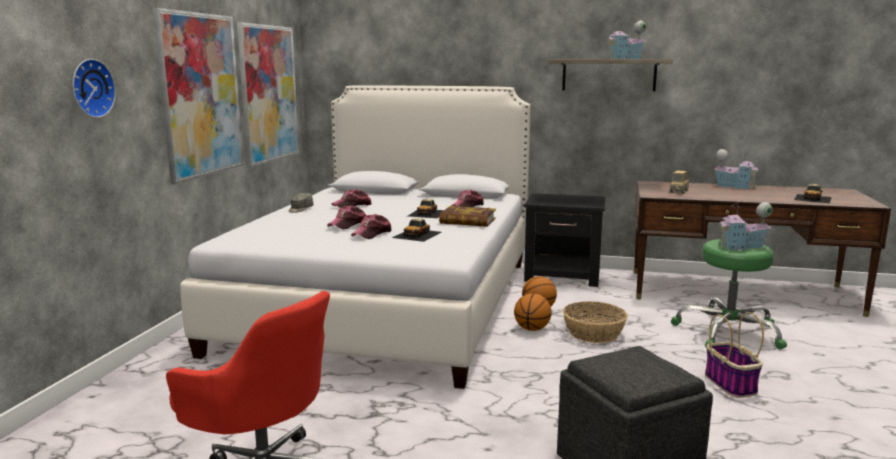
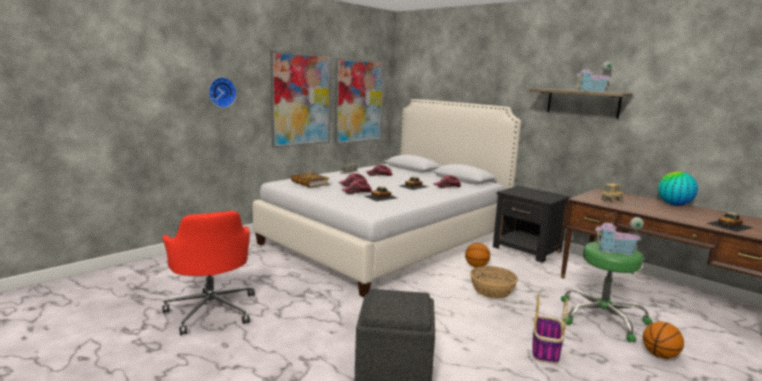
camera: 30 degrees right, 0 degrees up
(467, 221) = (427, 195): book -> book (309, 183)
(532, 329) = (454, 277): basketball -> basketball (660, 355)
(734, 186) = (674, 205): toy house -> globe

